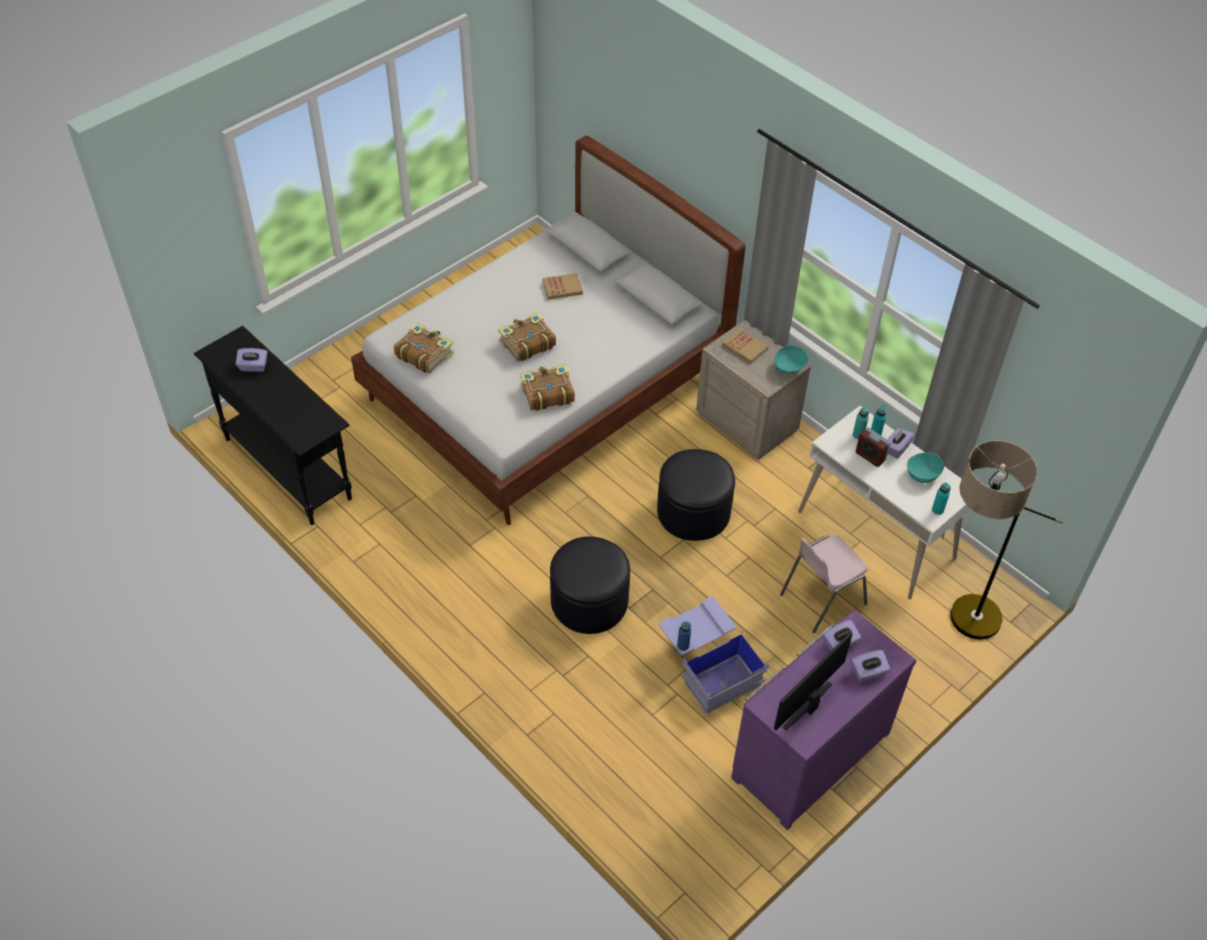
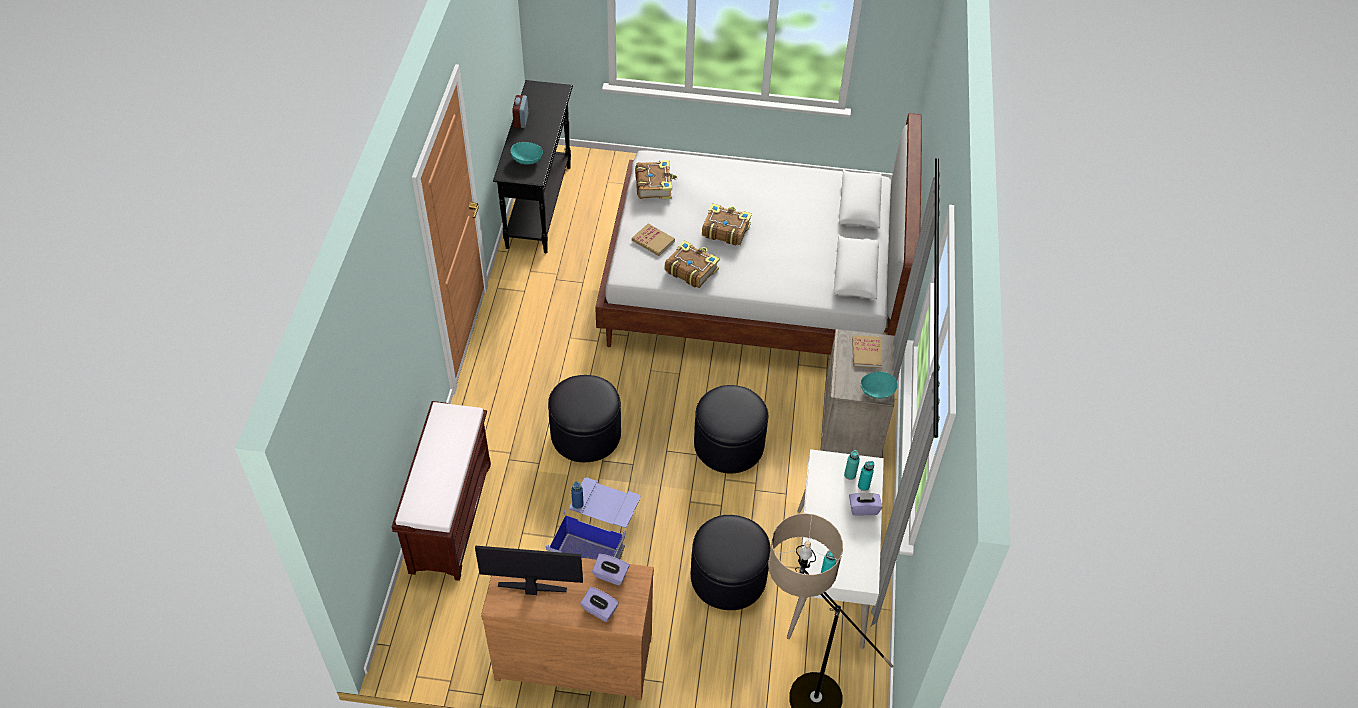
camera: 50 degrees right, 0 degrees up
(253, 366) = (543, 112): purple tissue box -> none
(562, 288) = (802, 215): book -> book (653, 241)
(584, 759) = (450, 515): none -> brown bench
(806, 753) = (573, 653): purple dresser -> brown dresser
(821, 599) = (728, 577): pink chair -> black ottoman
(870, 456) = (835, 496): alarm clock -> alarm clock (521, 120)
(922, 474) = (854, 542): turquoise bowl -> turquoise bowl (527, 160)

